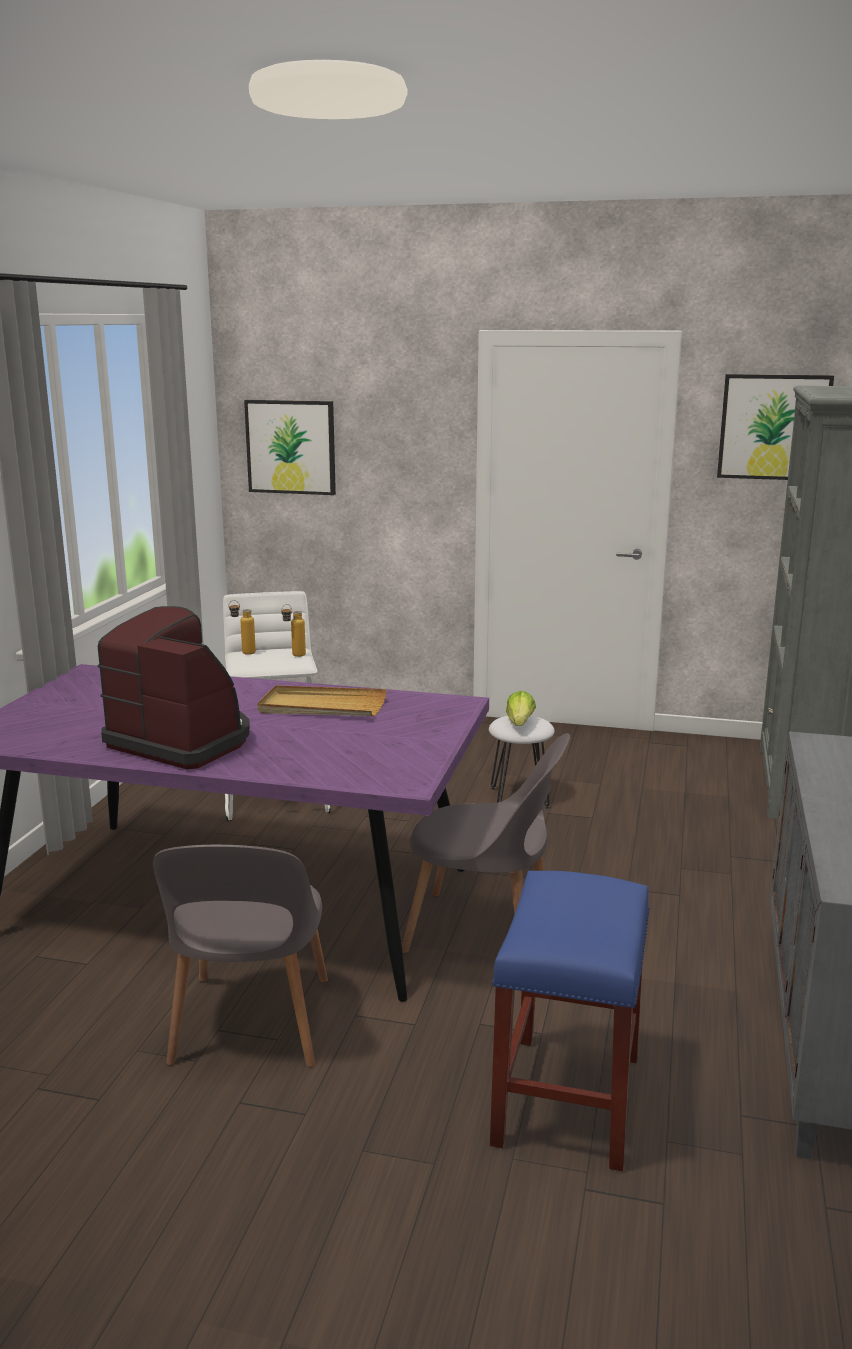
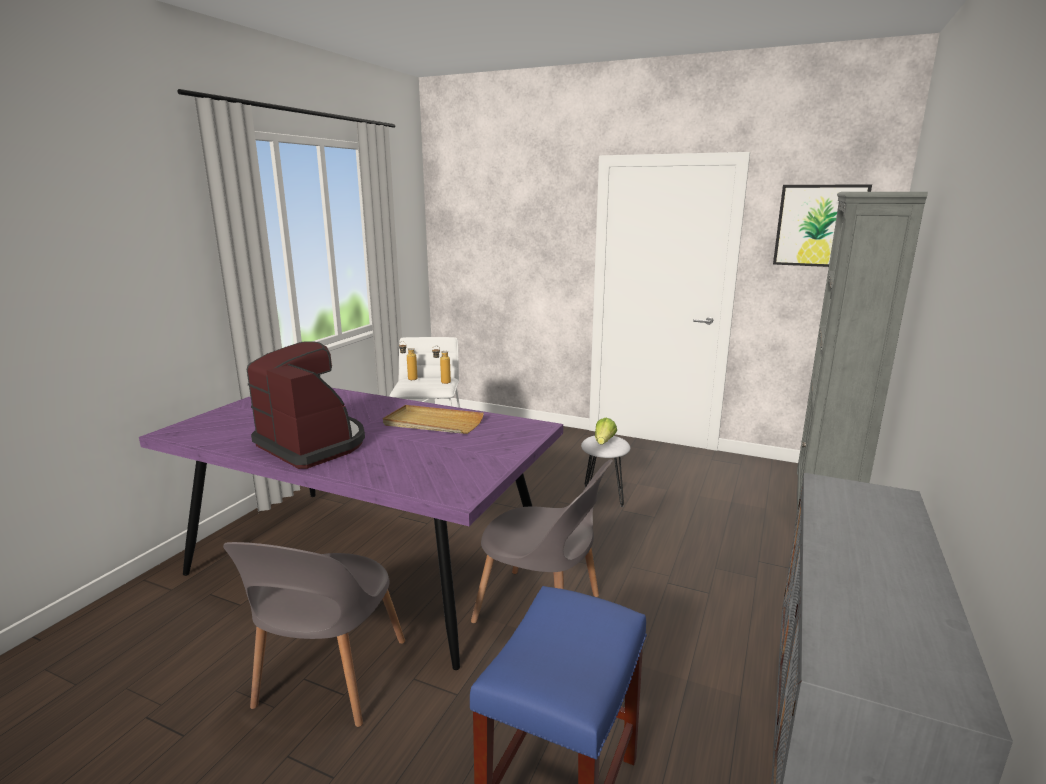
camera: 10 degrees right, 0 degrees up
(291, 447) = (471, 240): picture -> none

